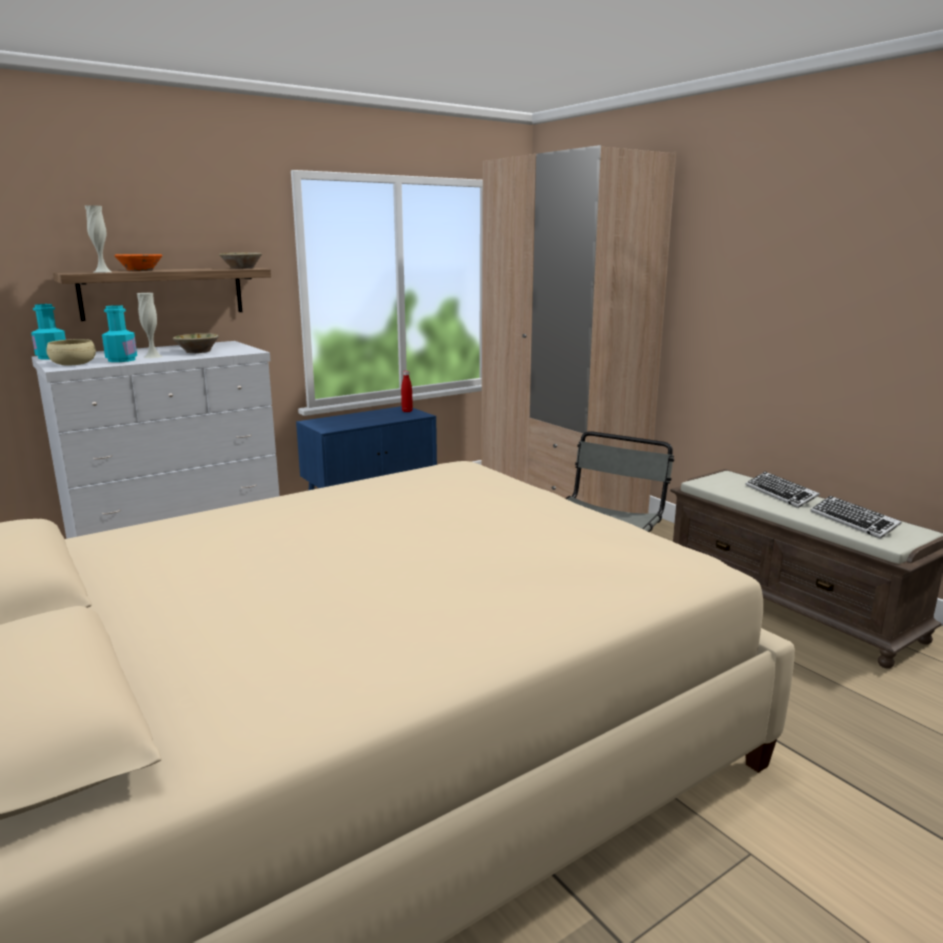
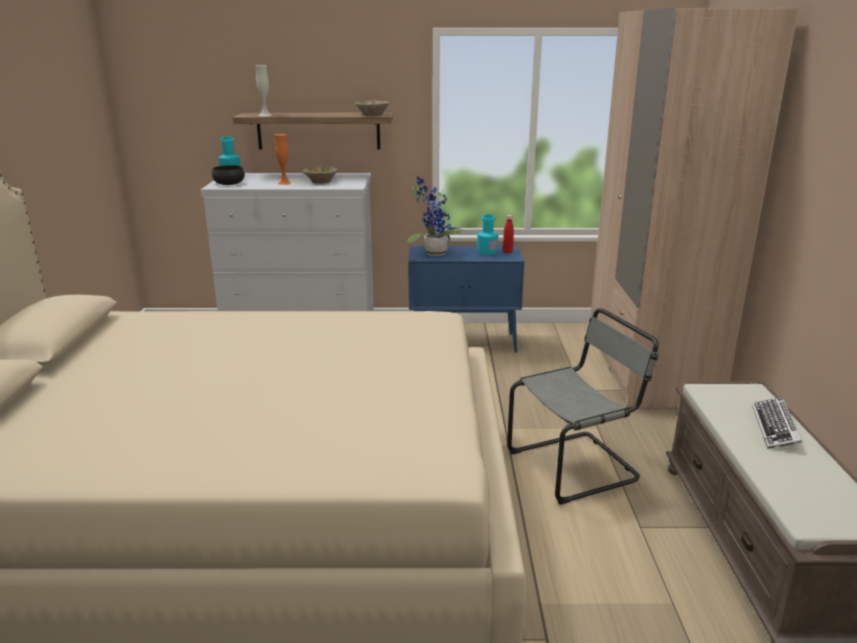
camera: 35 degrees right, 5 degrees up
(73, 363) = (229, 183): beige bowl -> black bowl
(121, 360) = (260, 184): turquoise bottle -> turquoise bottle (487, 252)
(140, 270) = (294, 114): orange bowl -> none
(153, 356) = (284, 183): white vase -> orange vase
(334, 423) = (433, 253): none -> potted plant
(853, 522) = (806, 485): keyboard -> none

